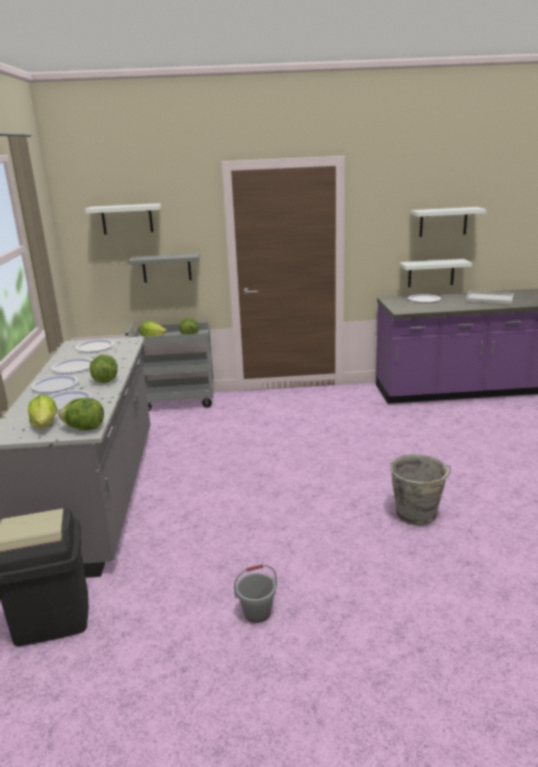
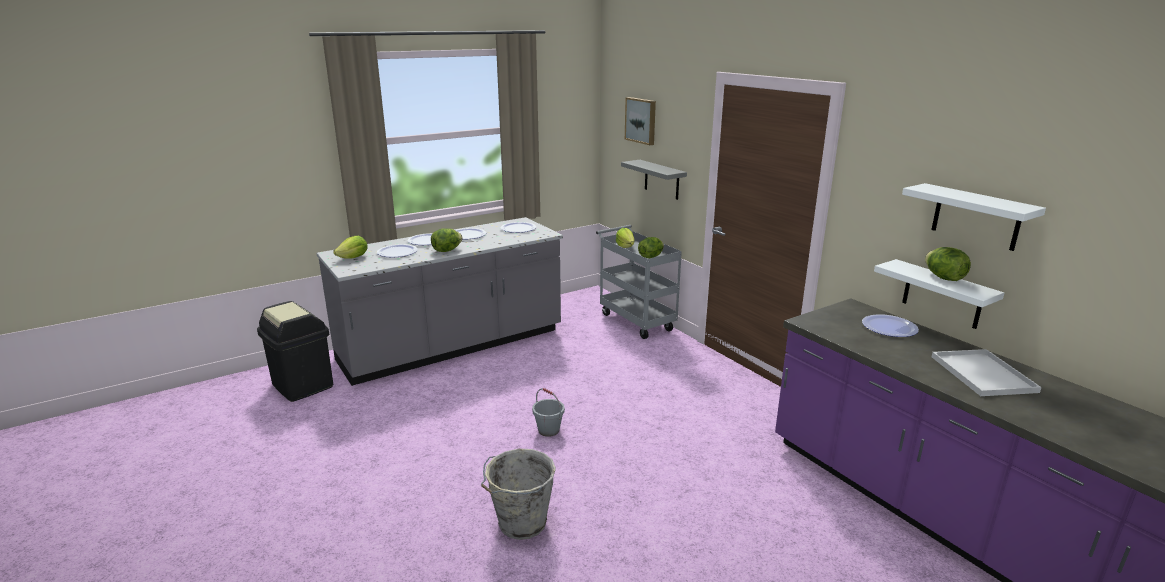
camera: 60 degrees right, 0 degrees up
(85, 428) = (352, 269): lettuce -> lettuce (943, 278)
(127, 219) = (641, 120): white shelf -> picture
(257, 612) = (327, 466): grey bucket -> grey bucket (549, 430)

